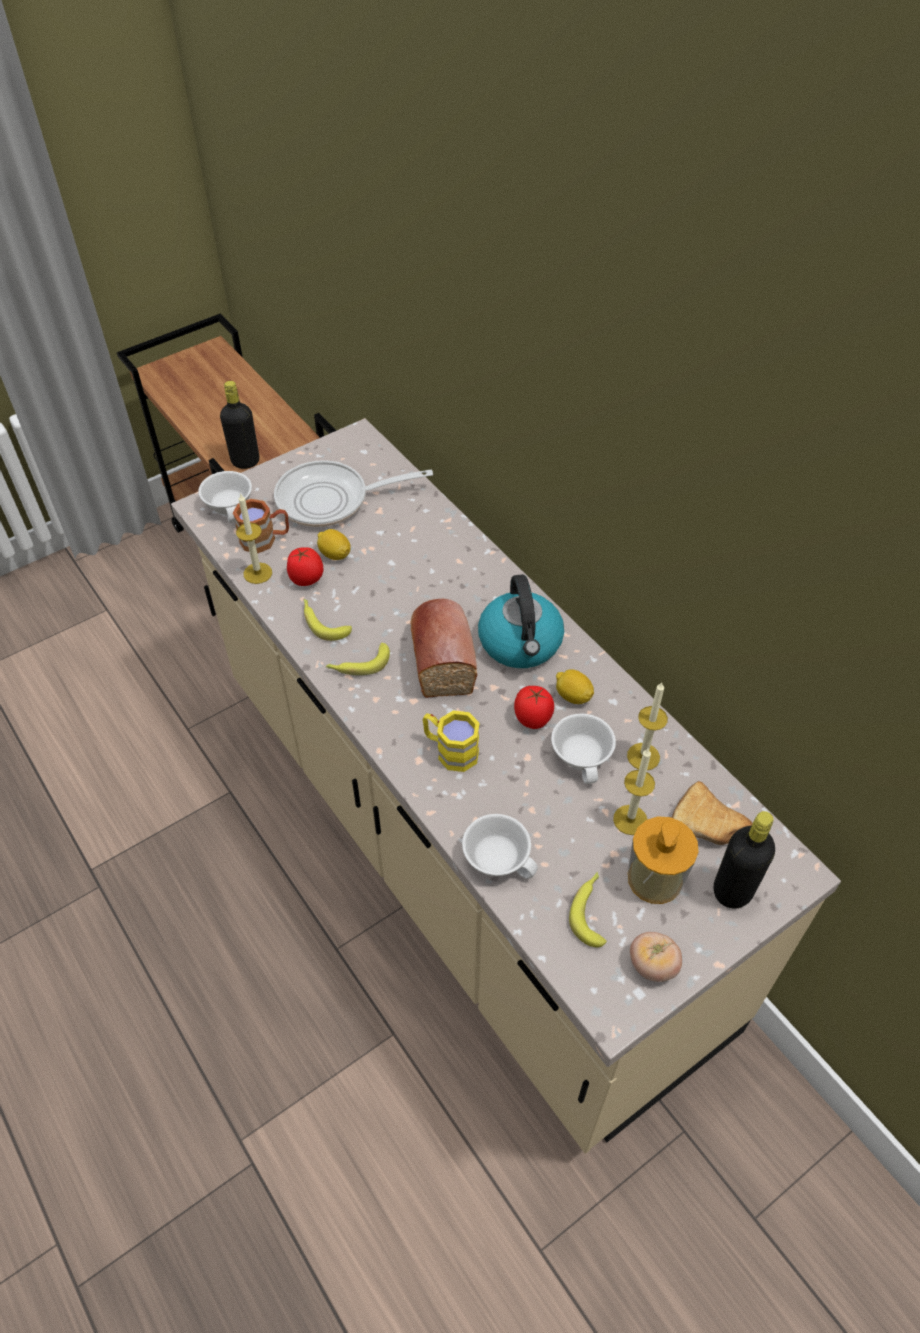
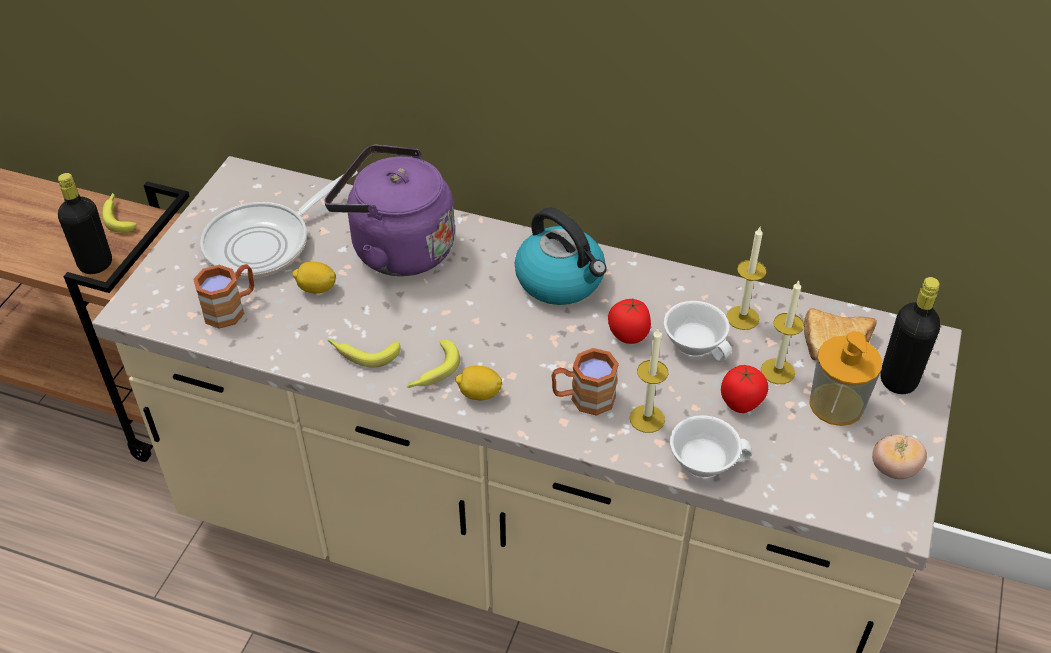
camera: 35 degrees left, 5 degrees down
(231, 506) = (164, 294): white cup -> none
(257, 573) = (253, 342): candle -> candle (647, 419)
(307, 580) = (310, 324): tomato -> tomato (741, 403)
(418, 551) = (396, 249): none -> purple kettle
(441, 656) = (502, 326): bread -> none
(450, 750) = (583, 398): yellow mug -> brown mug
(573, 696) = (644, 300): lemon -> lemon (479, 394)
(591, 911) = (813, 457): banana -> banana (119, 216)

